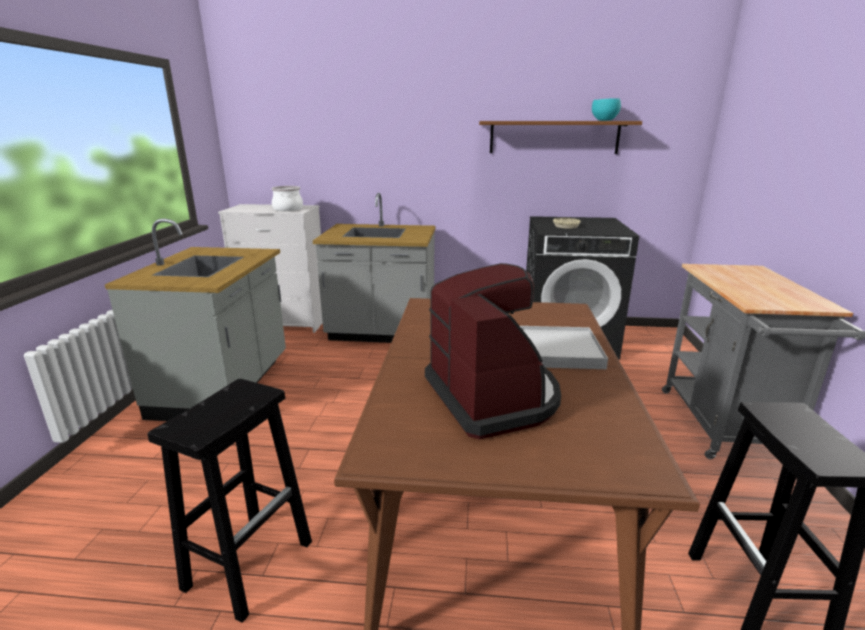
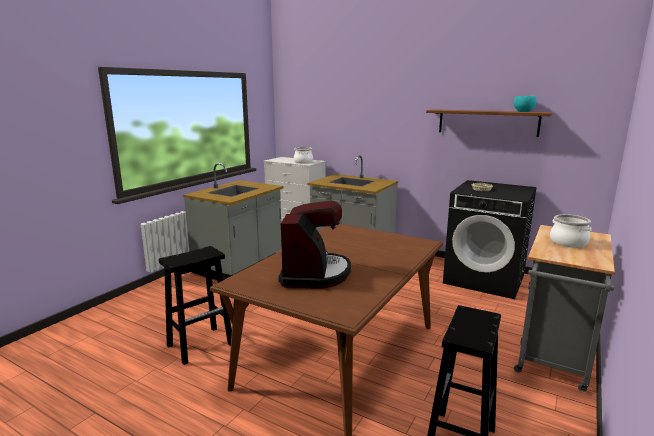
camera: 25 degrees right, 5 degrees down
(559, 351) = (382, 261): white tray -> none
(747, 282) = (568, 242): none -> cooking pot

